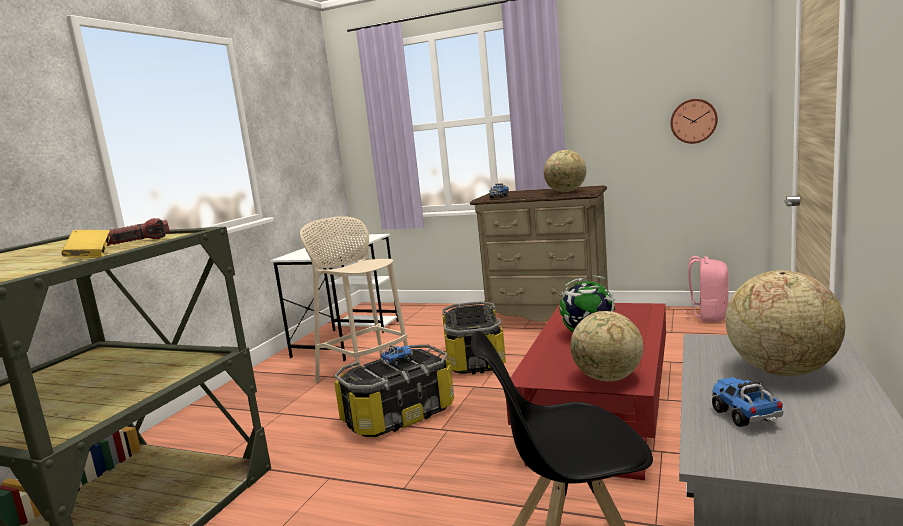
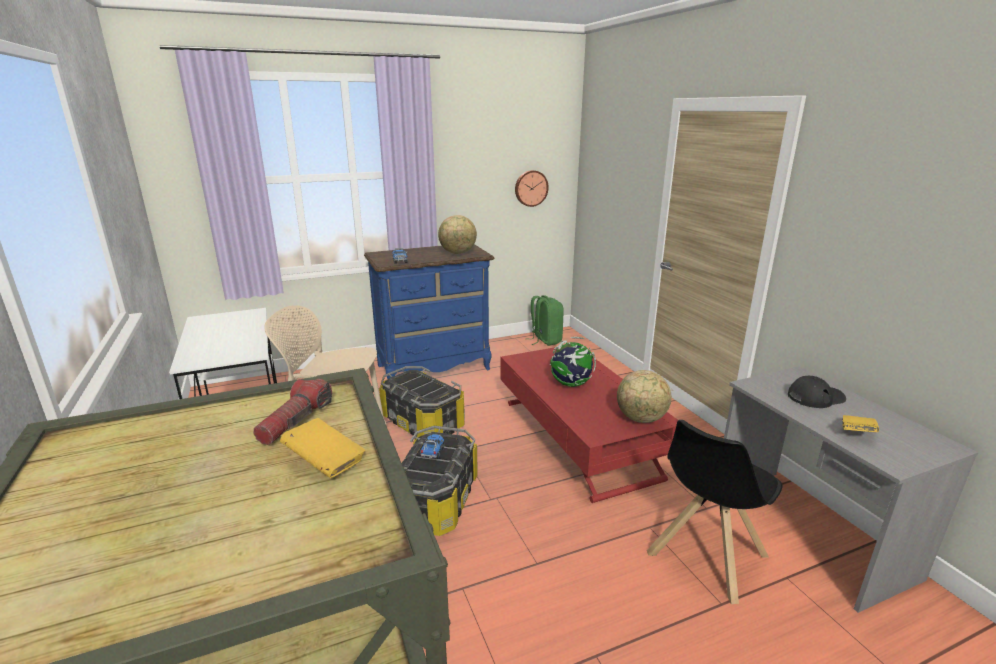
camera: 45 degrees left, 10 degrees up
(547, 321) = (434, 368): beige dresser -> blue dresser
(708, 316) = (545, 340): pink backpack -> green backpack
(744, 416) = (856, 433): toy truck -> yellow book
(781, 370) = (815, 397): globe -> black cap

